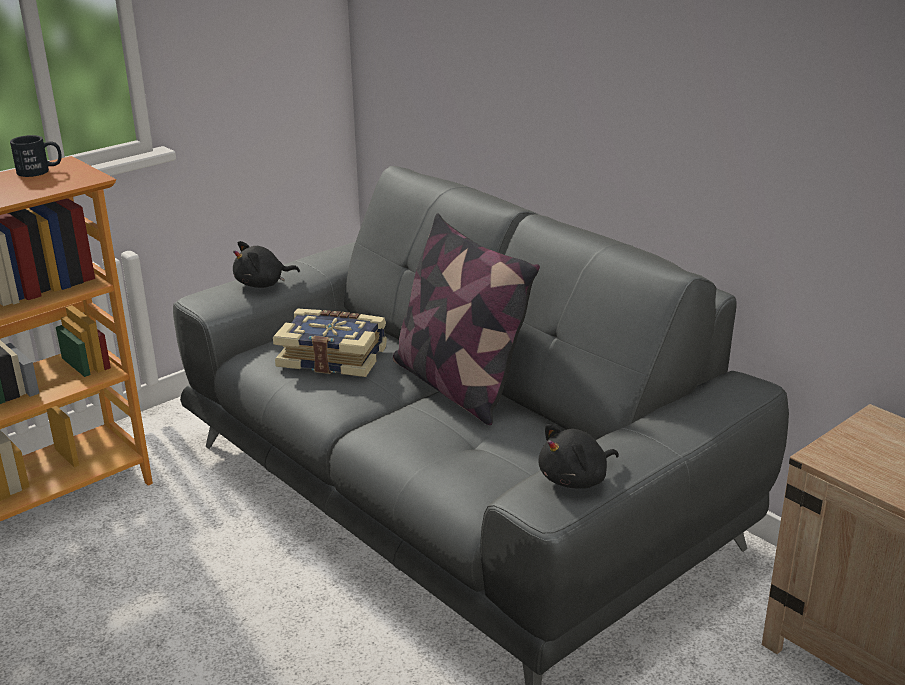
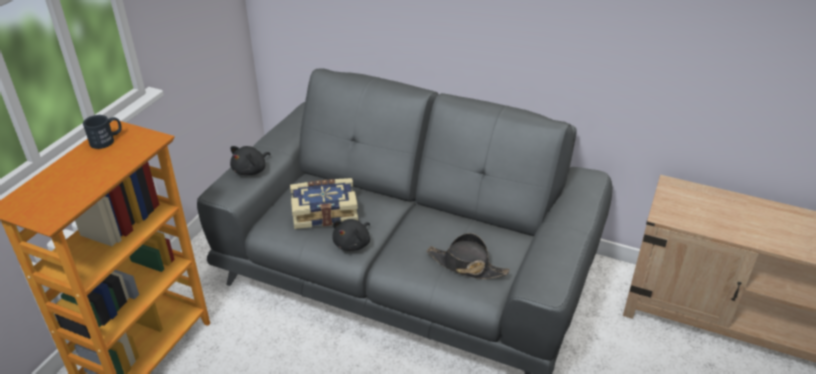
camera: 25 degrees left, 10 degrees up
(457, 385) = (415, 212): pillow -> none
(474, 462) = (466, 265): none -> black hat
(576, 479) = (549, 266): black plush toy -> black plush toy (353, 244)

